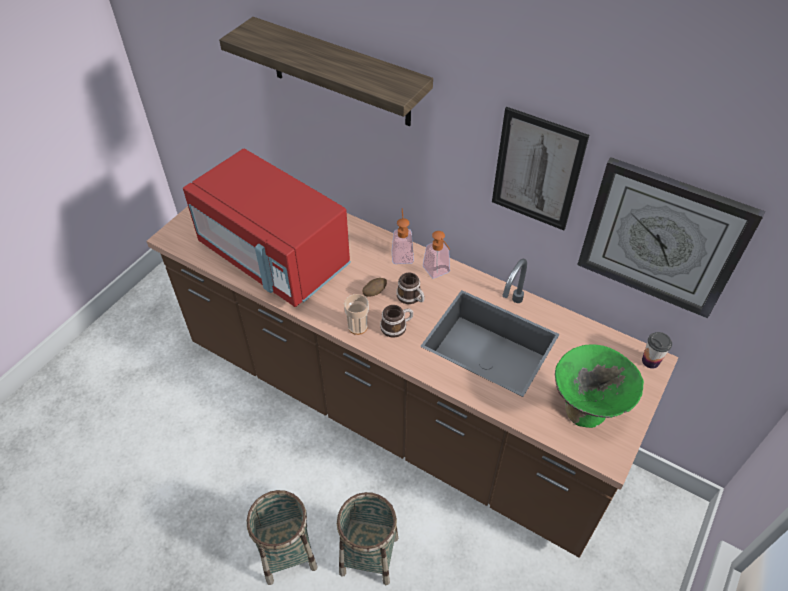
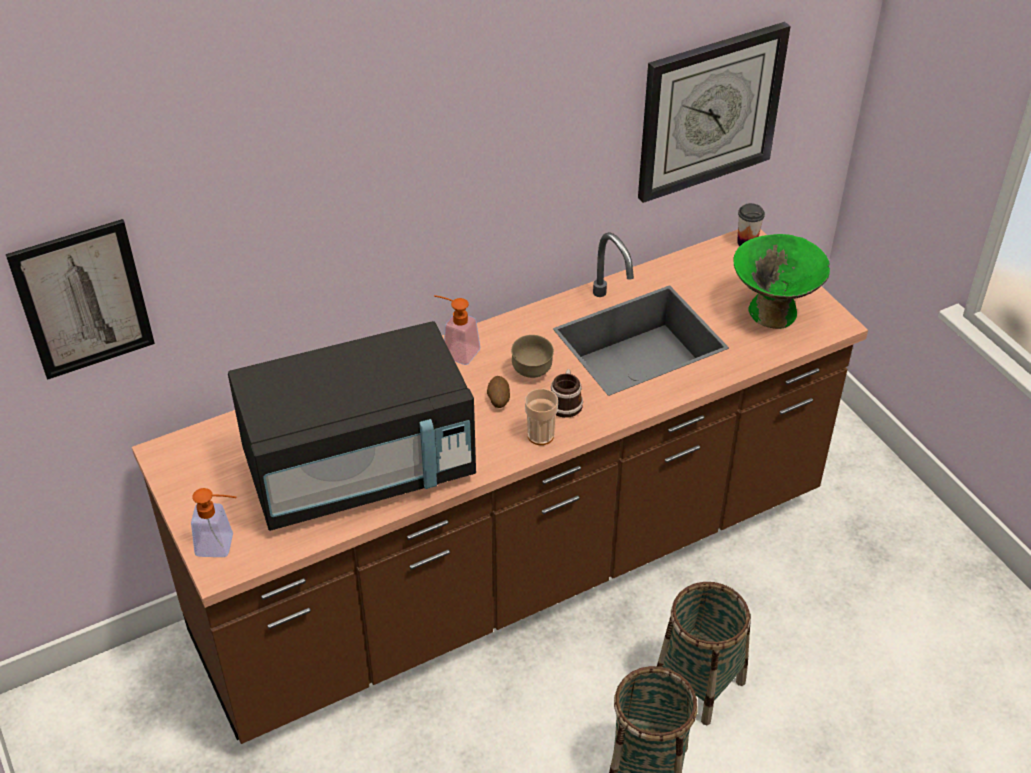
camera: 60 degrees left, 5 degrees down
(274, 257) = (360, 470): red microwave -> black microwave
(340, 73) = (309, 180): shelf -> none
(411, 297) = (532, 372): mug -> brown bowl
(438, 272) = (511, 334): soap dispenser -> soap dispenser (222, 545)
(537, 170) = (577, 129): picture -> picture (83, 300)

